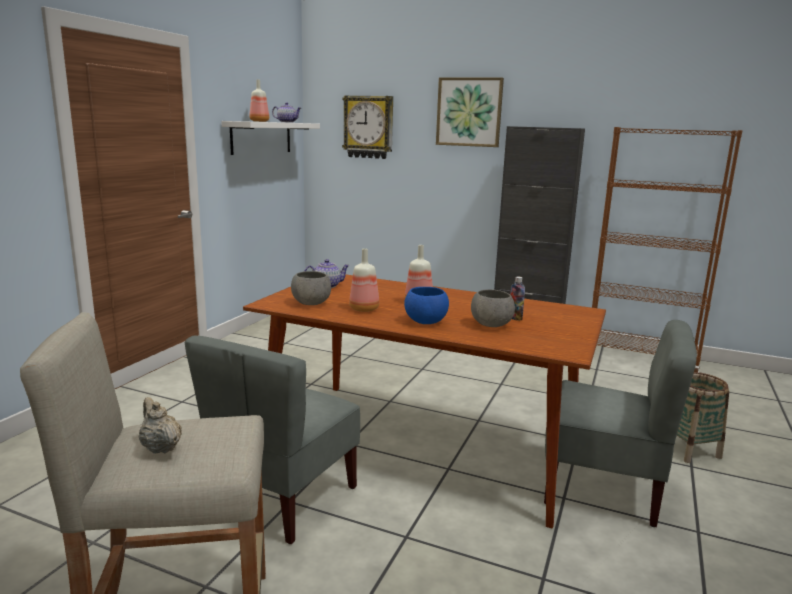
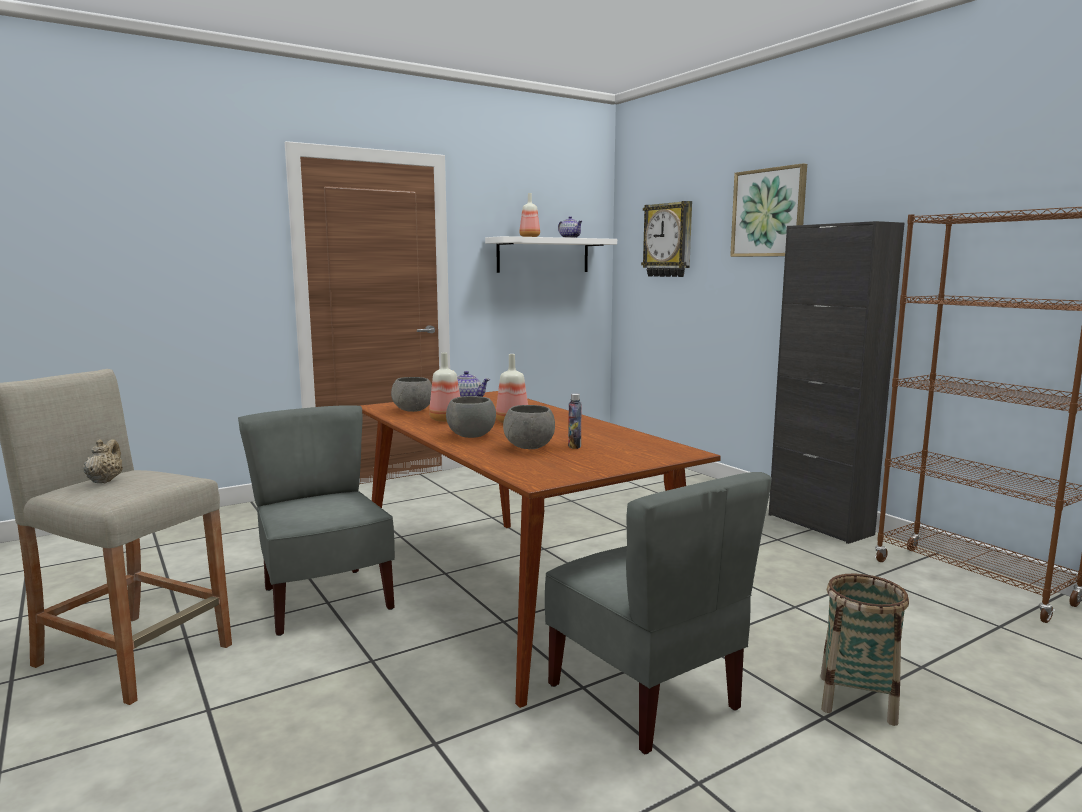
camera: 35 degrees right, 5 degrees down
(283, 500) = (324, 599): grey chair -> grey chair turned 90 degrees clockwise
(426, 322) = (471, 436): blue bowl -> grey bowl

